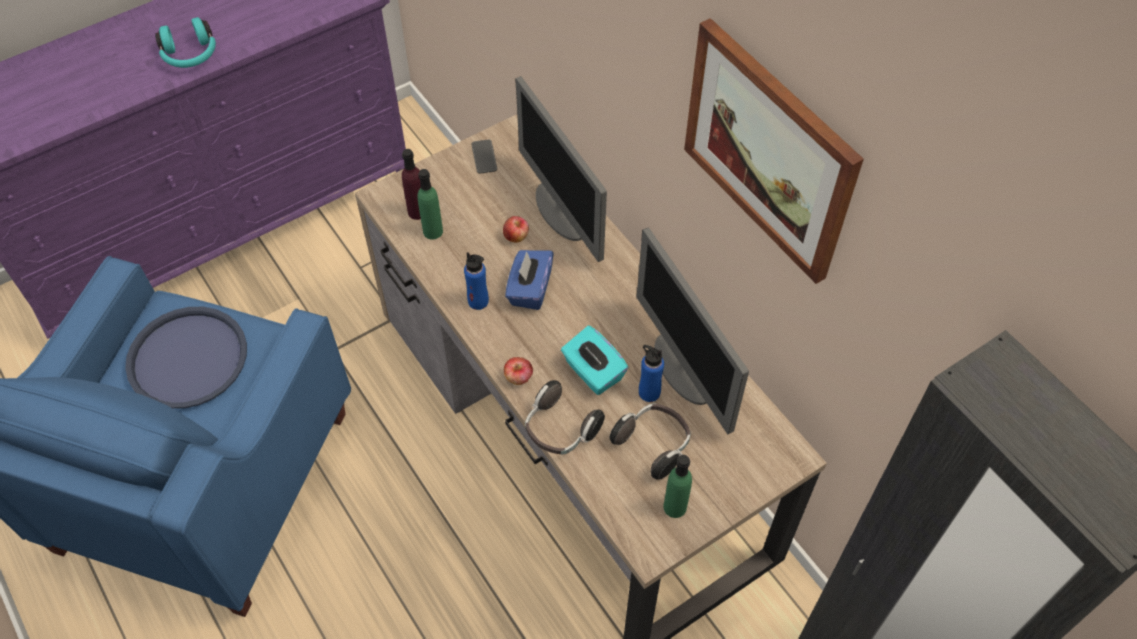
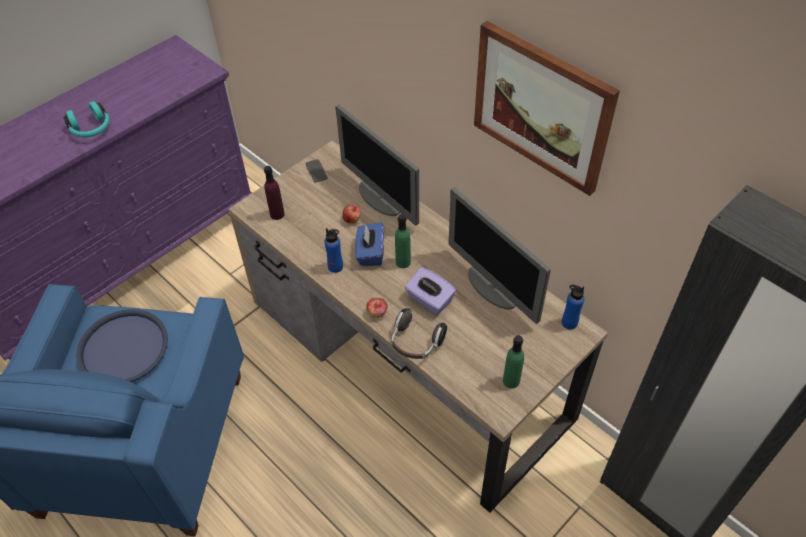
camera: 10 degrees left, 5 degrees down
(433, 231) = (291, 225): green bottle -> green bottle (403, 262)
(593, 372) = (429, 300): turquoise tissue box -> purple tissue box
(649, 392) = (472, 307): blue bottle -> blue bottle (569, 322)
(653, 444) = (485, 341): headphones -> none

